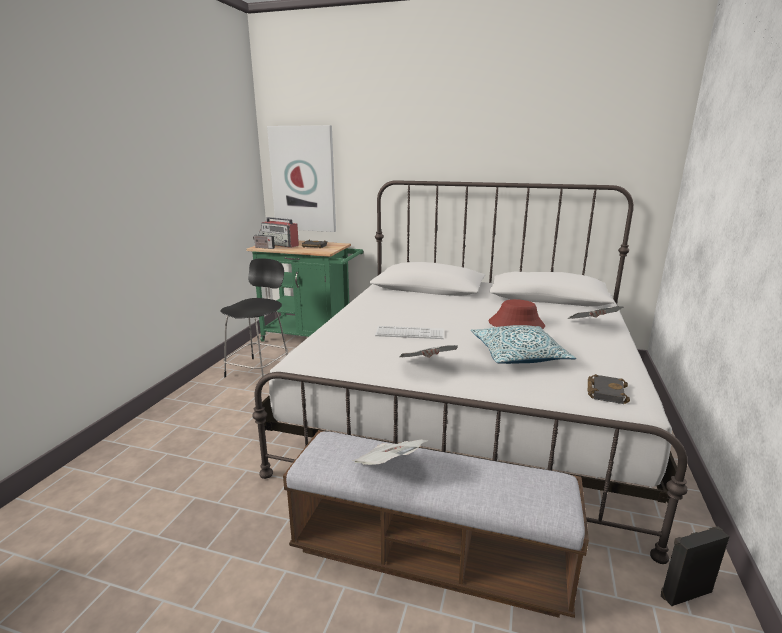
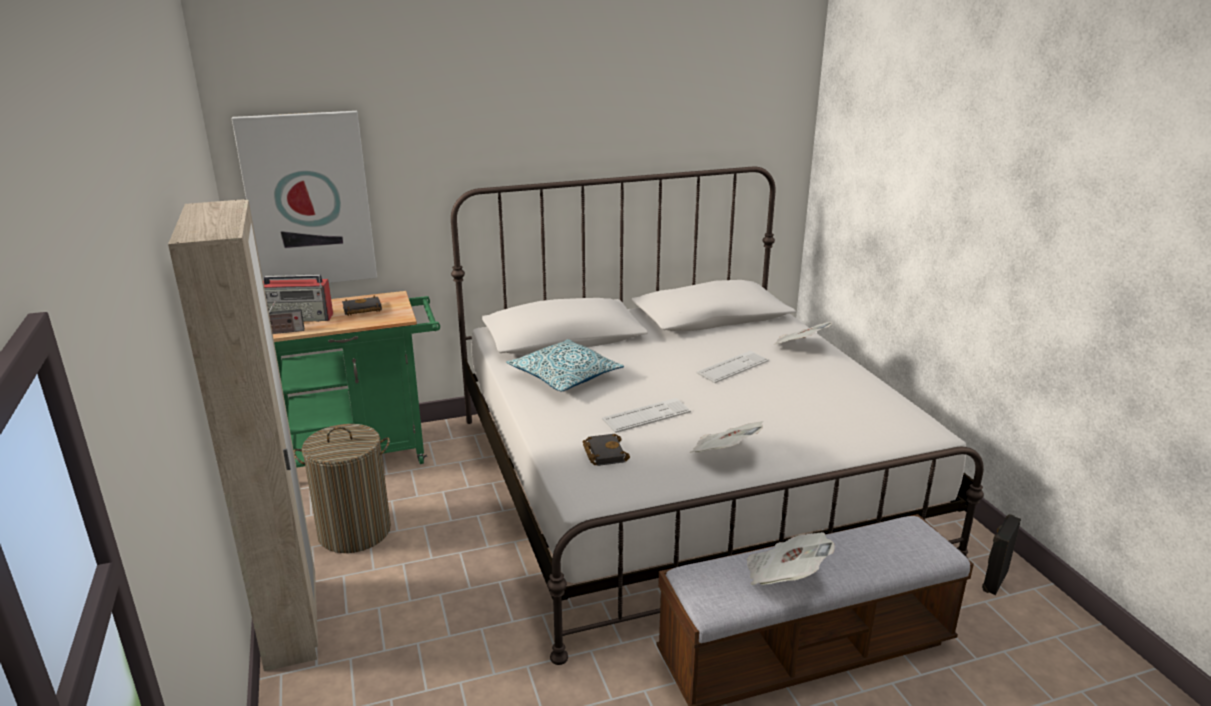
camera: 35 degrees left, 5 degrees up
(180, 399) = (292, 623): none -> beige wardrobe
(259, 370) = (355, 531): black chair -> laundry basket
(516, 324) = (733, 367): red hat -> keyboard
(518, 355) = (784, 408): pillow -> pillow (564, 376)
(605, 391) = (894, 425): black book -> black book (603, 453)

